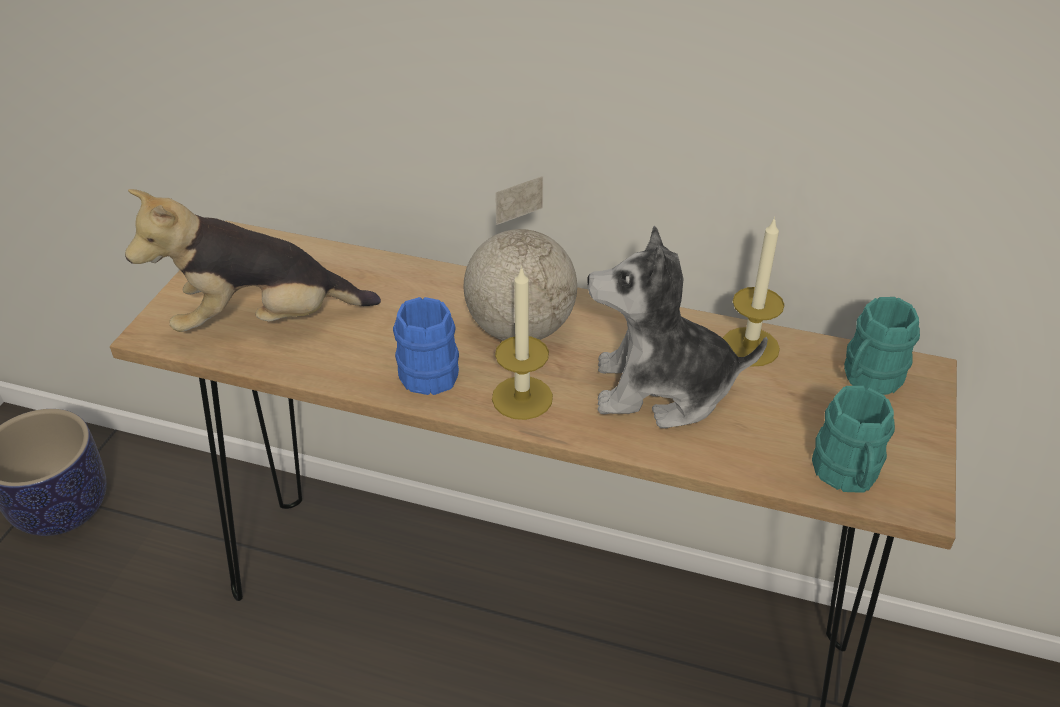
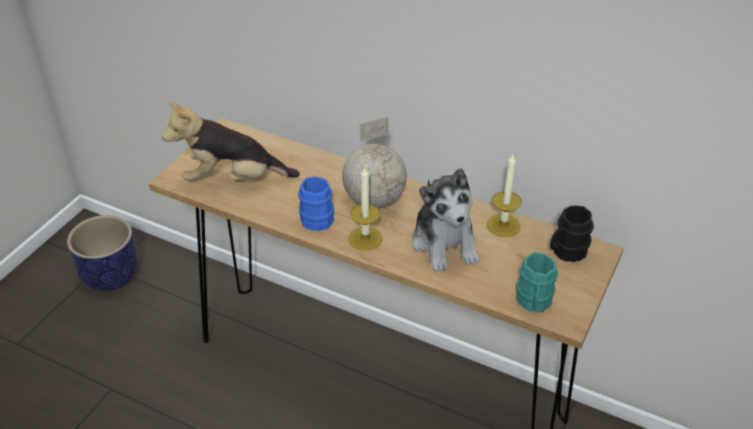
camera: 10 degrees right, 0 degrees up
(662, 389) = (444, 243): plush toy -> plush toy turned 120 degrees counterclockwise
(868, 379) = (565, 251): turquoise mug -> black mug

